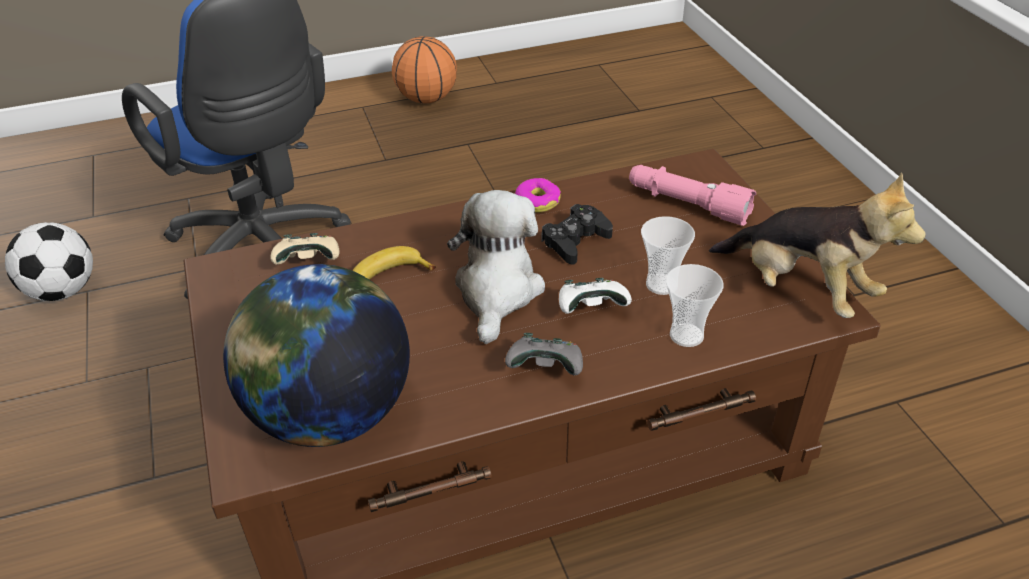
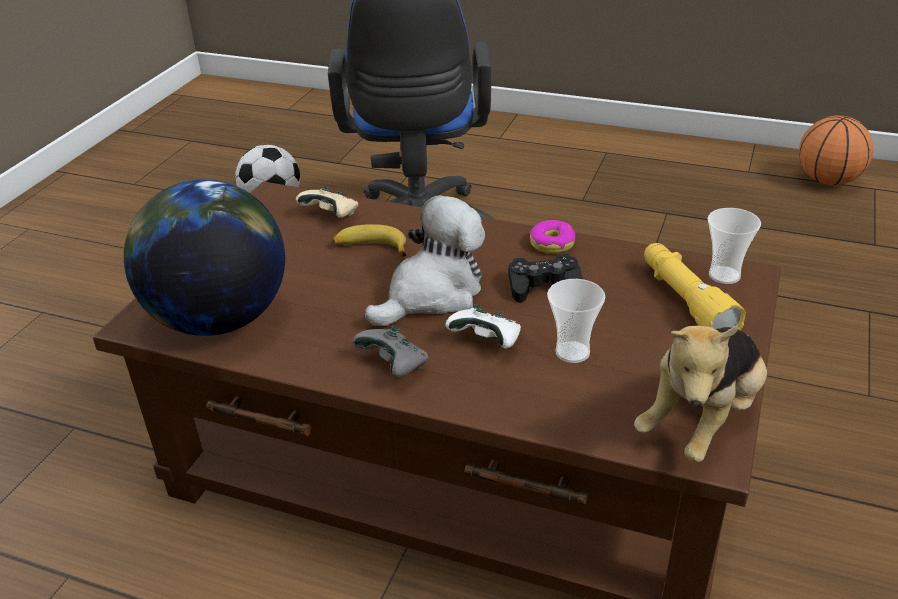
camera: 40 degrees right, 5 degrees down
(426, 99) = (668, 164): basketball -> basketball (828, 181)
(686, 335) = (540, 401): cup -> cup (724, 275)
(687, 205) = (685, 301): pink flashlight -> yellow flashlight
(801, 290) = (702, 420): plush toy -> plush toy turned 45 degrees clockwise

